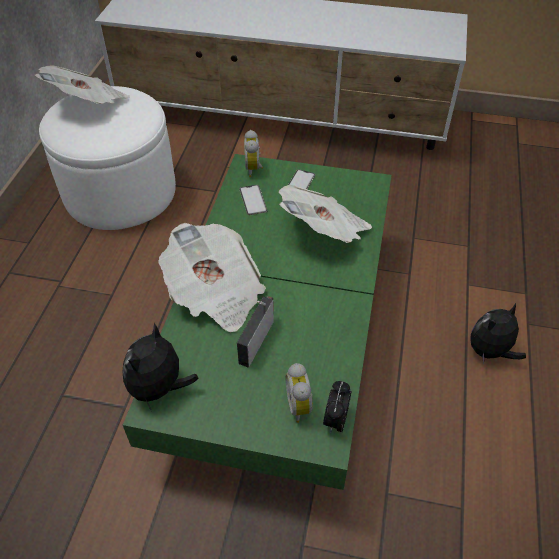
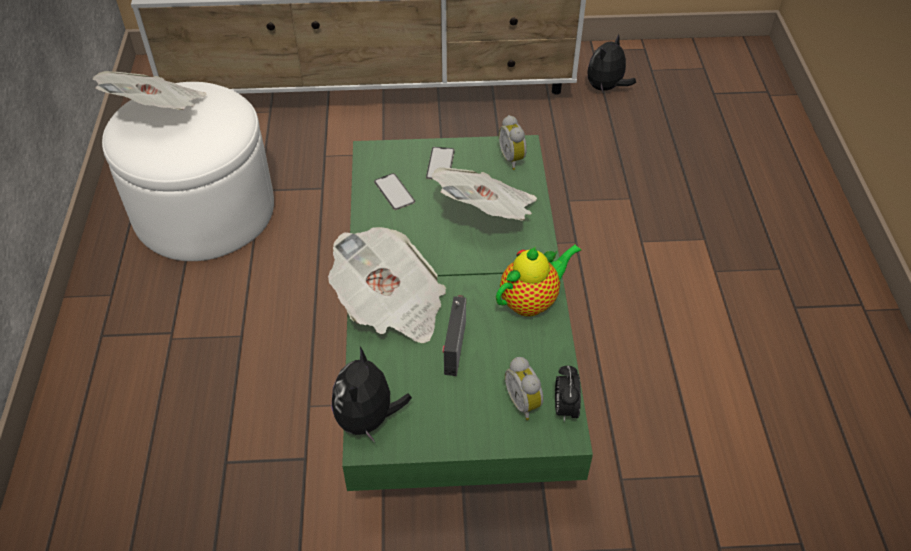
camera: 15 degrees left, 0 degrees up
(254, 169) = (382, 155): alarm clock -> alarm clock (513, 159)
(338, 315) = (532, 301): none -> teapot
(490, 352) = (684, 309): plush toy -> plush toy (606, 88)

